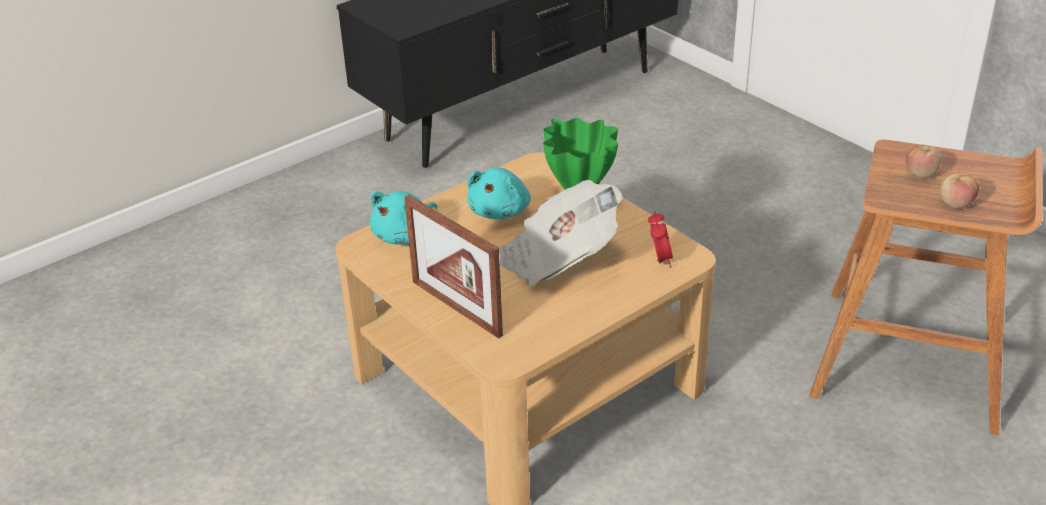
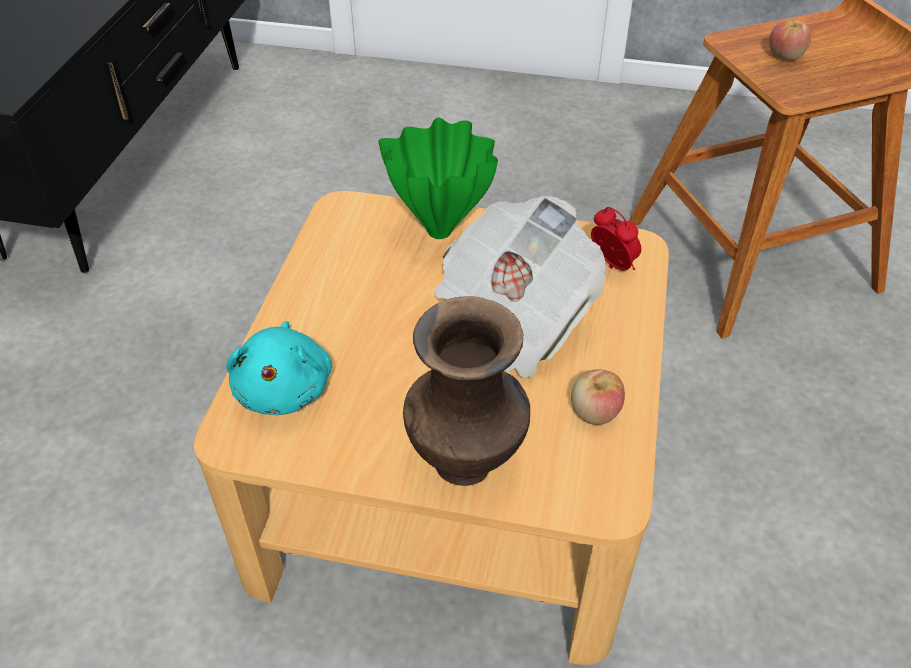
camera: 40 degrees left, 10 degrees up
(456, 308) = (467, 459): picture frame -> brown vase
(500, 211) = (368, 291): turquoise plush toy -> none
(956, 204) = (853, 74): apple -> apple (594, 412)

